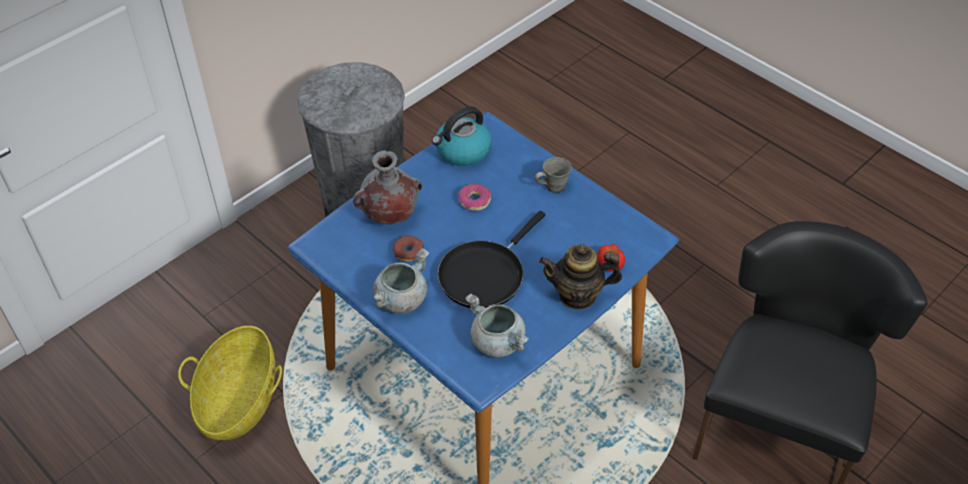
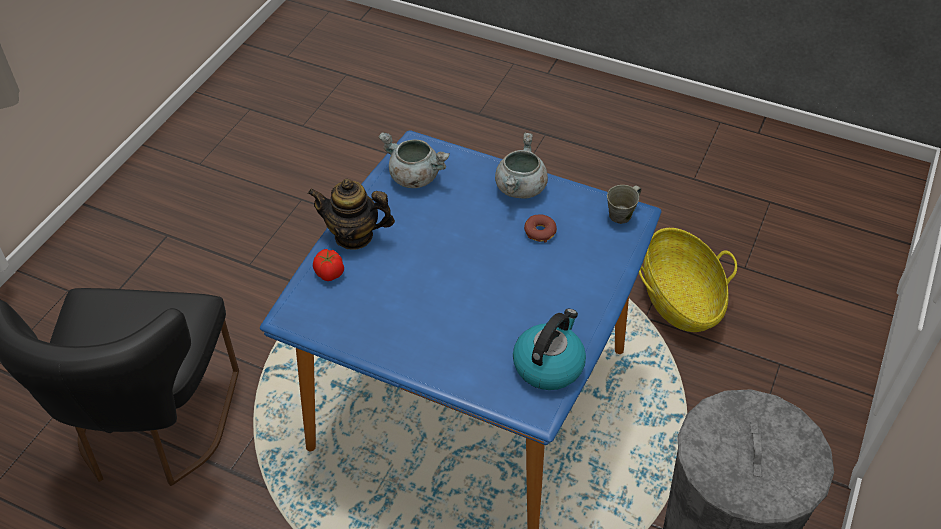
camera: 160 degrees right, 0 degrees up
(389, 215) = (583, 263): grey vase -> none
(474, 201) = (502, 304): donut -> none
(485, 274) = (453, 231): black frying pan -> none
(553, 186) = (420, 349): grey mug -> grey mug (621, 215)
(577, 295) = (354, 236): teapot -> teapot turned 150 degrees counterclockwise

